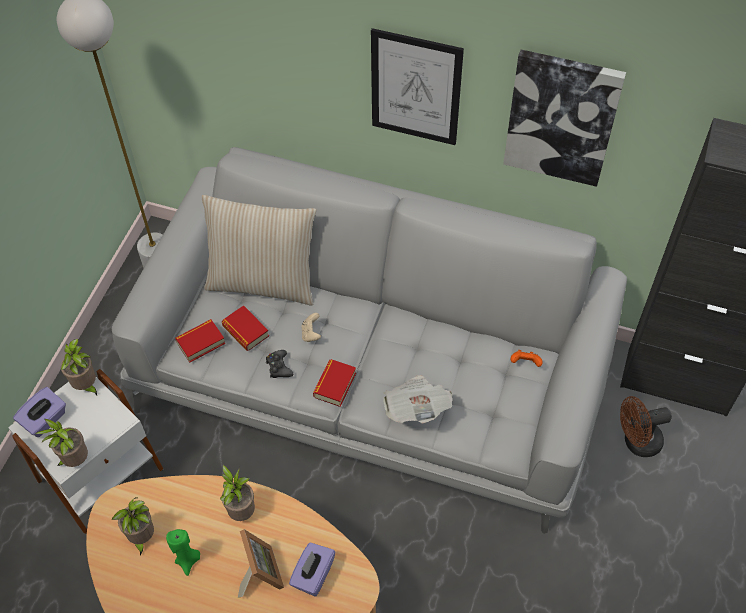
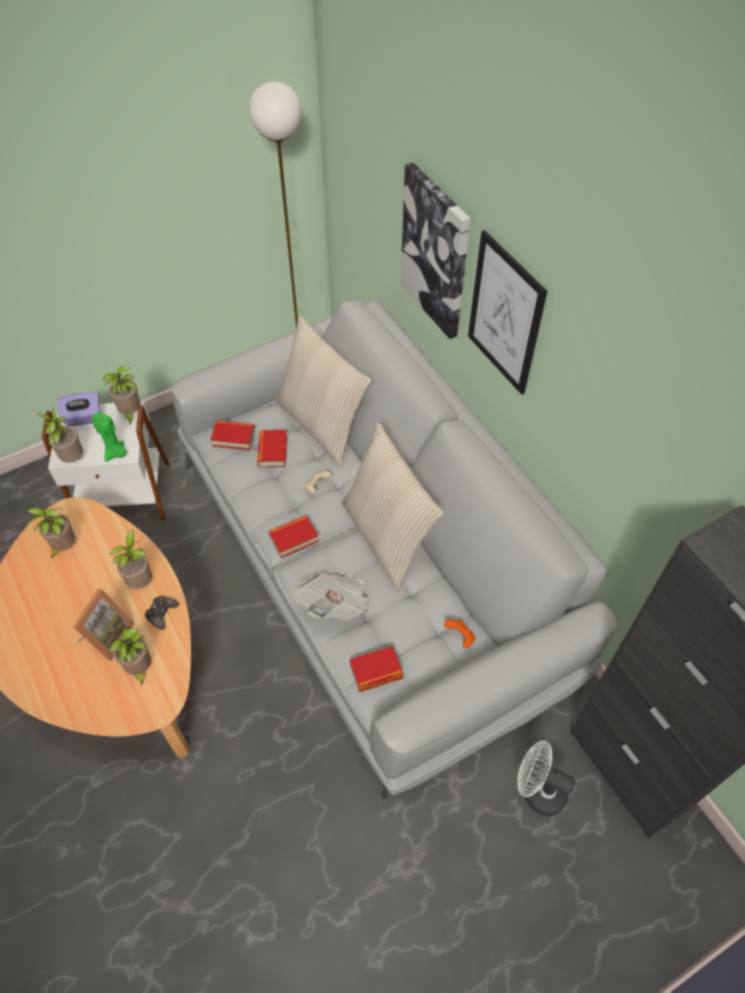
camera: 40 degrees right, 0 degrees up
(188, 560) = (74, 587): green candle -> green candle (116, 453)
(279, 367) = (268, 495): black game controller -> black game controller (161, 613)
(313, 575) = (139, 669): purple tissue box -> potted plant
(402, 332) = (387, 537): none -> beige pillow
(493, 432) = (376, 671): none -> book
(561, 117) = (610, 418): picture -> picture (436, 252)
(636, 442) = (537, 791): brown fan -> white fan

